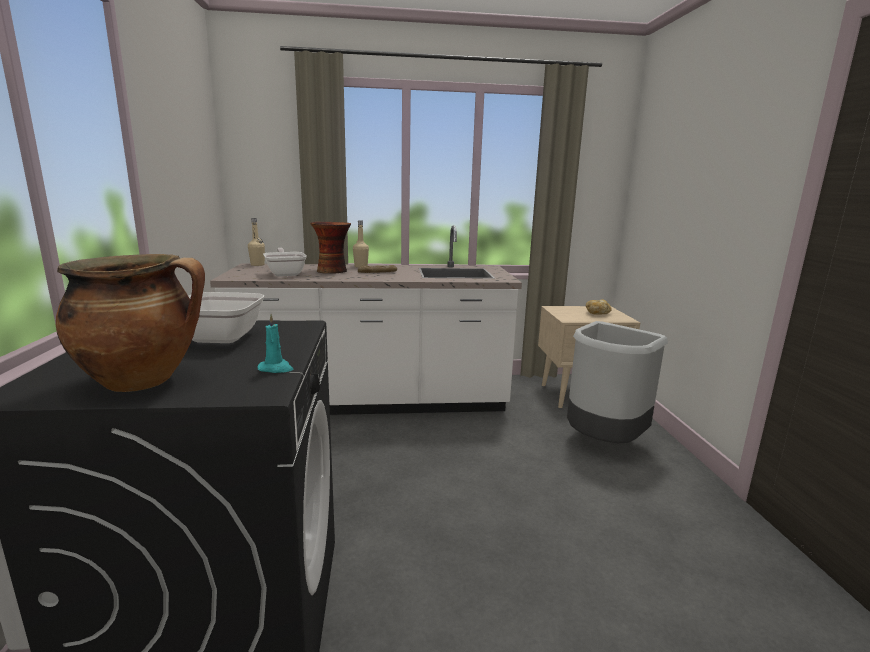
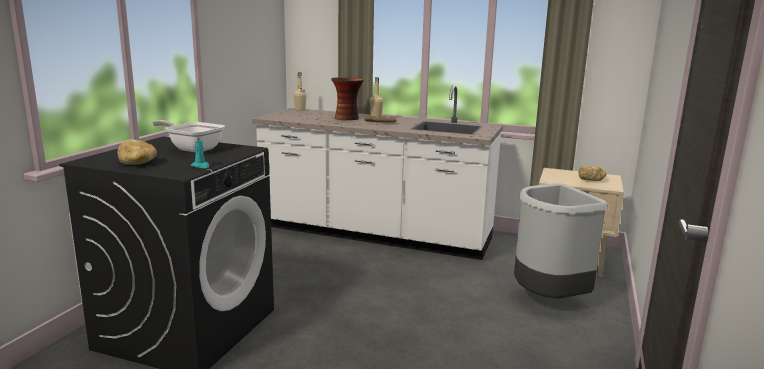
camera: 25 degrees right, 0 degrees up
(144, 380) = (137, 163): cooking pot -> bread
(285, 273) = (309, 117): frying pan -> none

